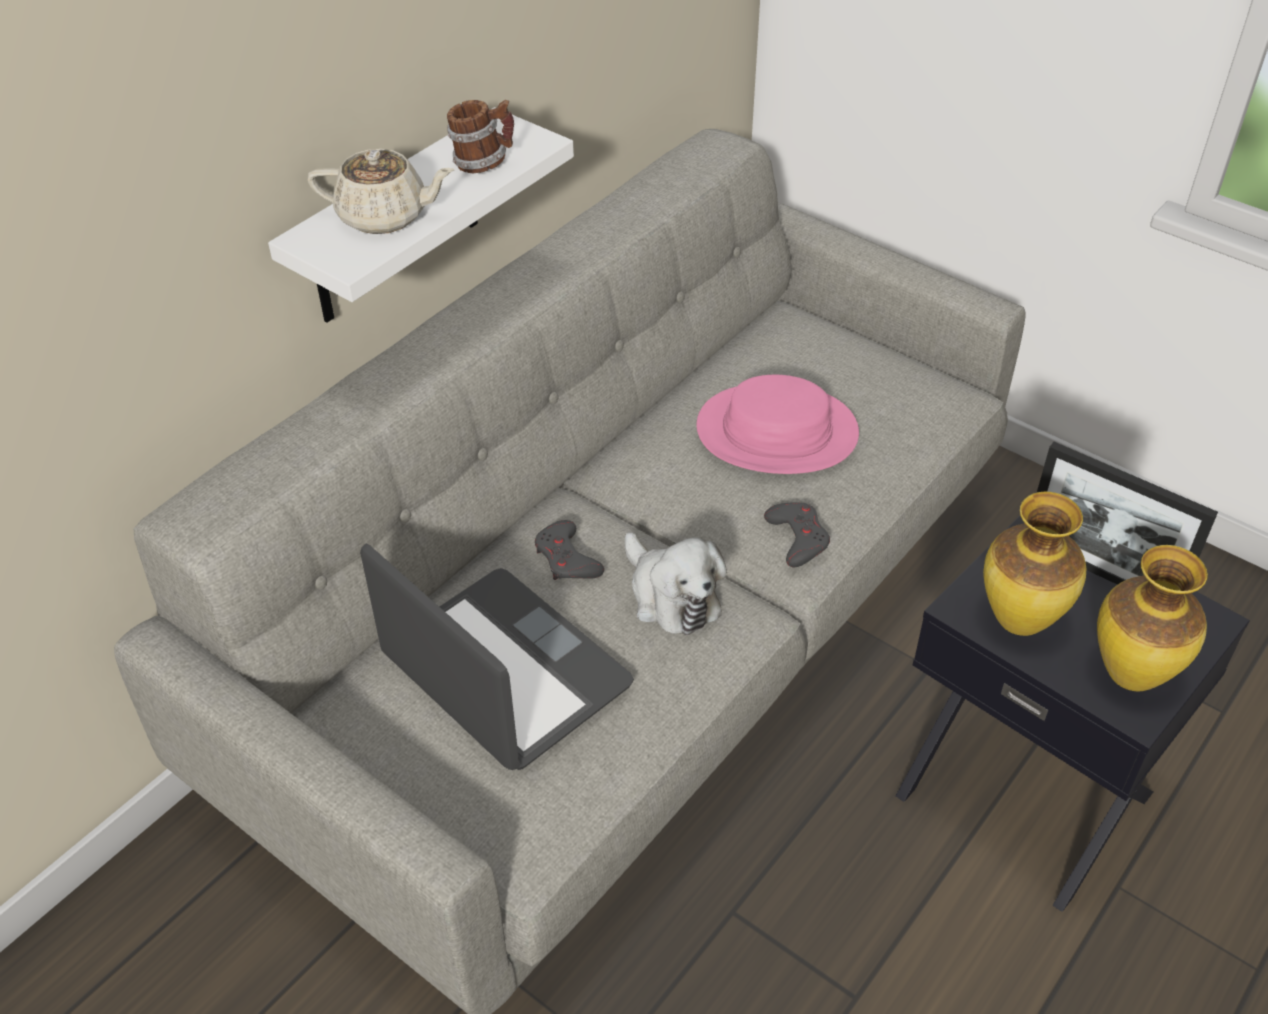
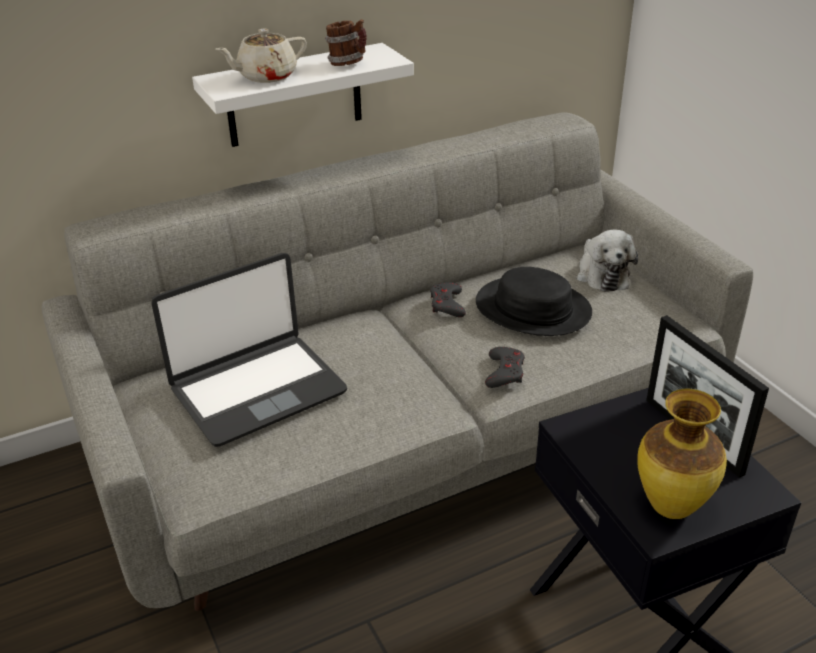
camera: 25 degrees right, 10 degrees down
(385, 216) = (266, 76): beige teapot -> beige teapot turned 120 degrees clockwise
(503, 672) = (257, 390): laptop -> laptop turned 75 degrees clockwise
(567, 558) = (344, 342): grey game controller -> grey game controller (447, 304)
(671, 596) = (395, 381): plush toy -> plush toy (601, 274)
(777, 432) = (532, 309): pink hat -> black hat
(1021, 622) = (607, 448): vase -> none

